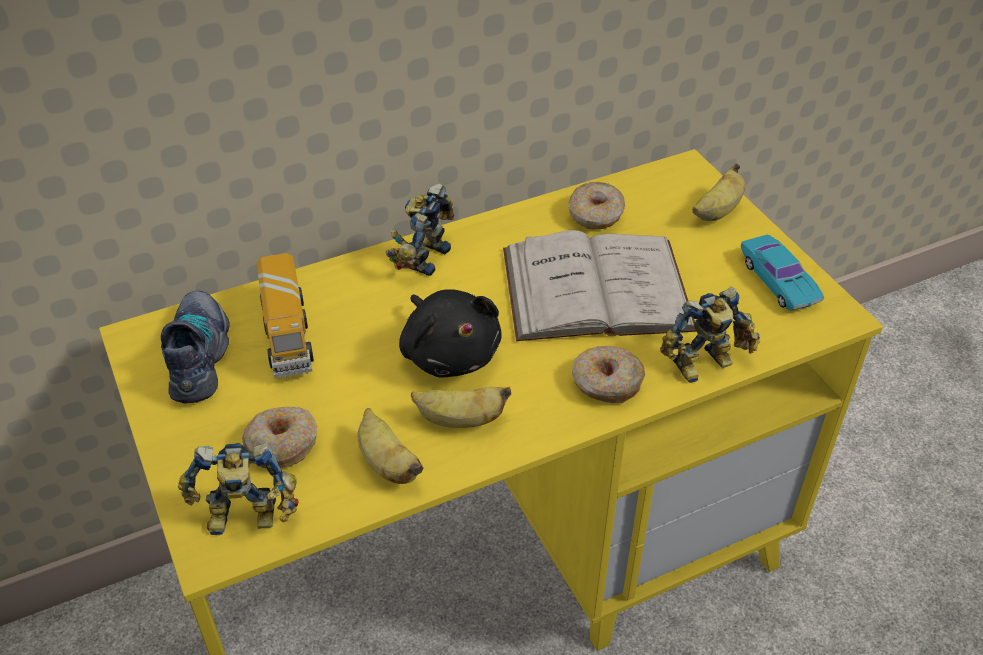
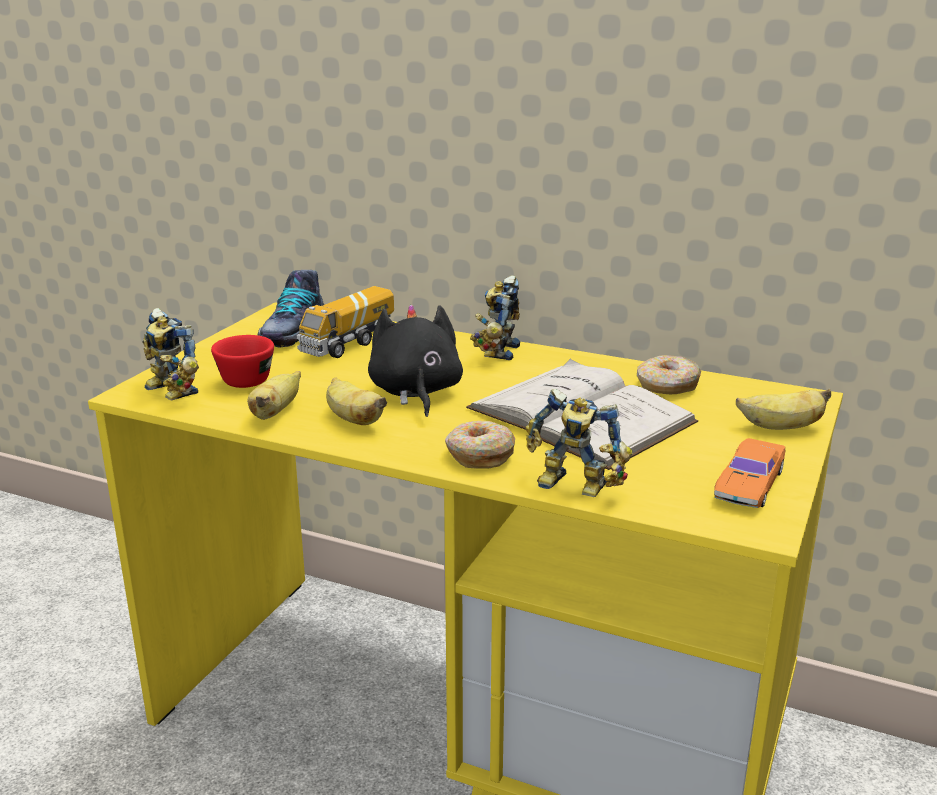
camera: 50 degrees right, 20 degrees down
(199, 355) = (292, 330): shoe -> shoe turned 150 degrees clockwise
(282, 444) = (248, 378): donut -> red cup
(422, 257) = (497, 351): toy robot -> toy robot turned 60 degrees counterclockwise
(449, 353) = (415, 392): black plush toy -> black plush toy turned 150 degrees clockwise
(778, 280) = (749, 483): turquoise toy car -> orange toy car

